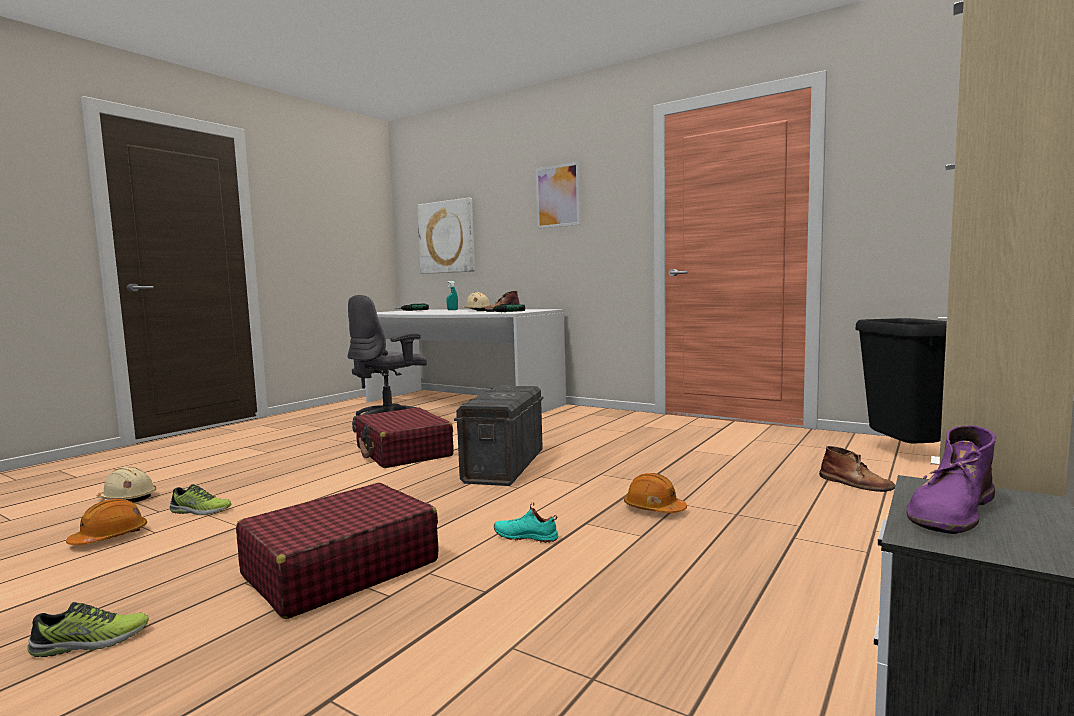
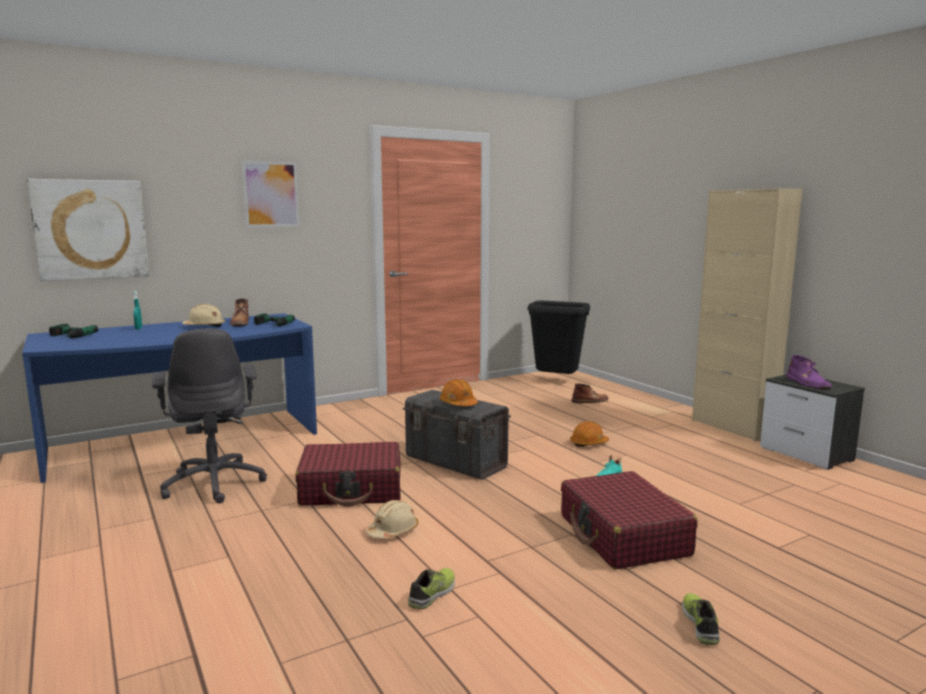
camera: 65 degrees left, 5 degrees up
(110, 537) = (471, 642): orange hard hat -> orange hard hat (458, 404)
(127, 498) = (323, 646): beige hard hat -> beige hard hat (393, 531)
(458, 404) = (185, 443): white desk -> blue desk

